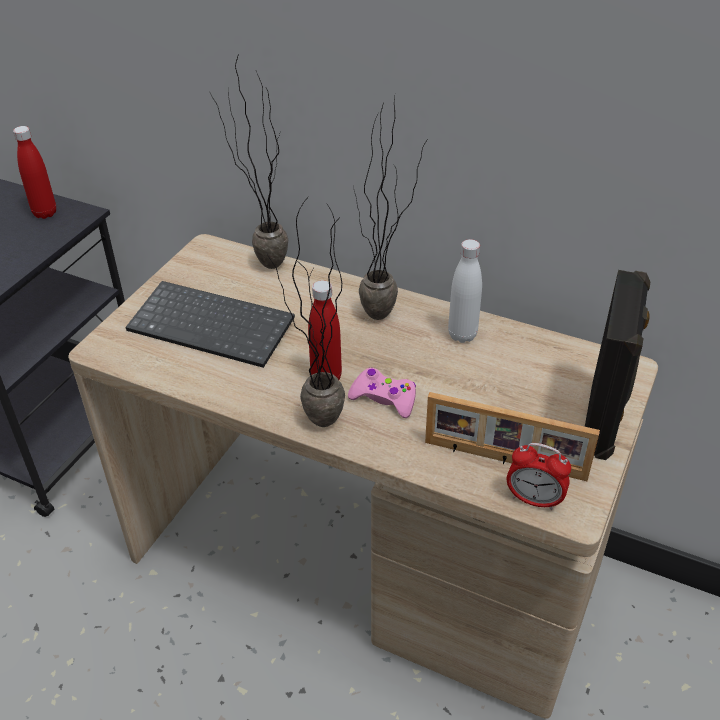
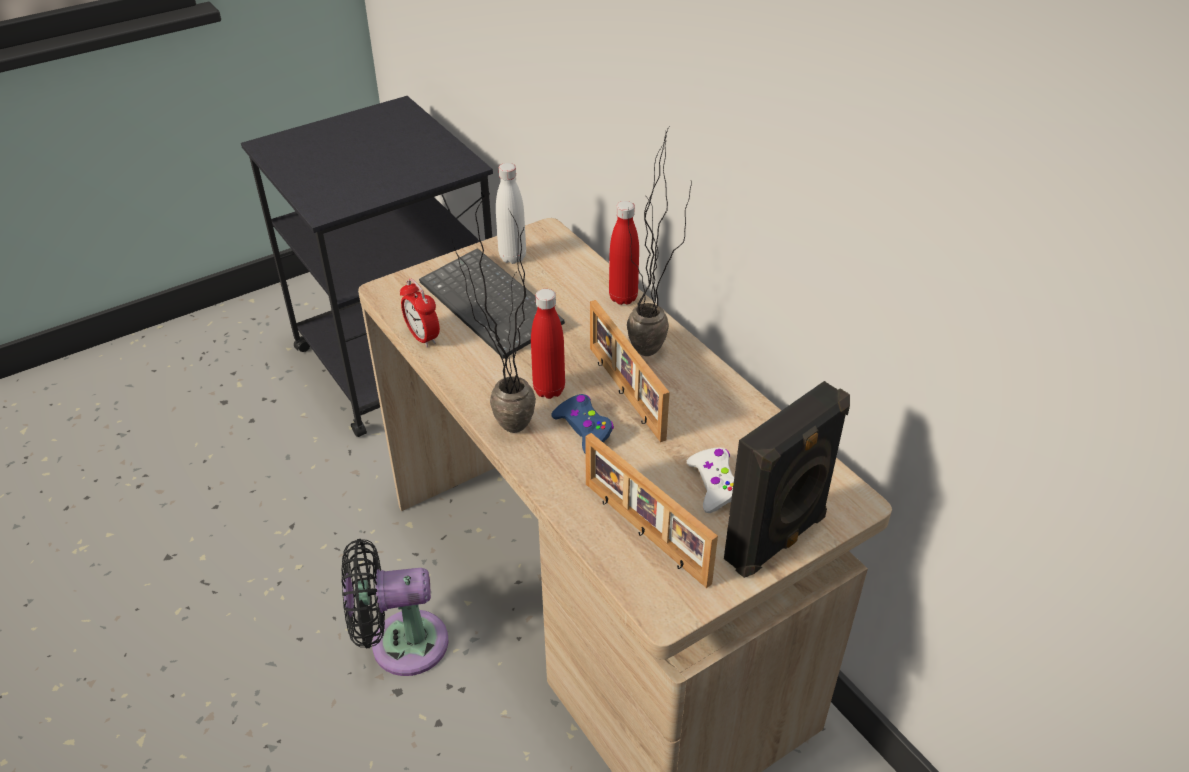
camera: 30 degrees right, 0 degrees up
(45, 213) = (437, 155): red bottle -> red bottle (623, 298)
(220, 680) = (401, 644): none -> black fan
(261, 263) = (581, 263): potted plant -> none
(384, 398) = (584, 429): pink game controller -> blue game controller
(390, 355) = (624, 393): none -> picture frame
(462, 335) = (710, 401): white bottle -> white bottle (512, 257)
(522, 399) = (714, 485): none -> white game controller
(534, 500) = (639, 580): alarm clock -> alarm clock (423, 337)

